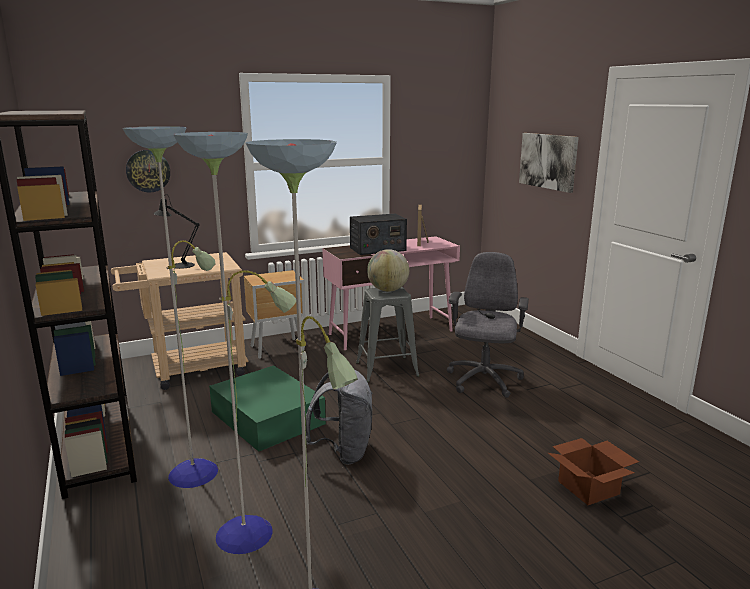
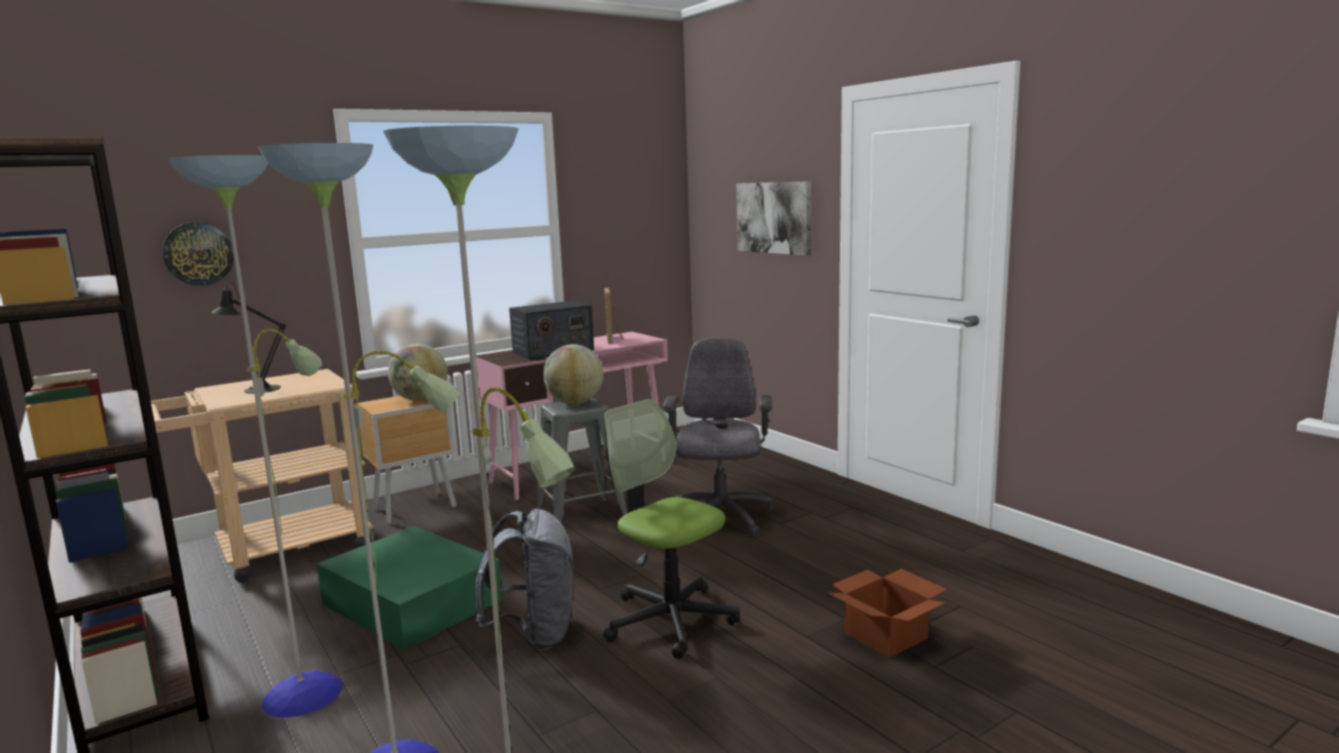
camera: 10 degrees left, 5 degrees down
(285, 277) = (420, 399): none -> globe
(435, 454) = (670, 620): none -> office chair

